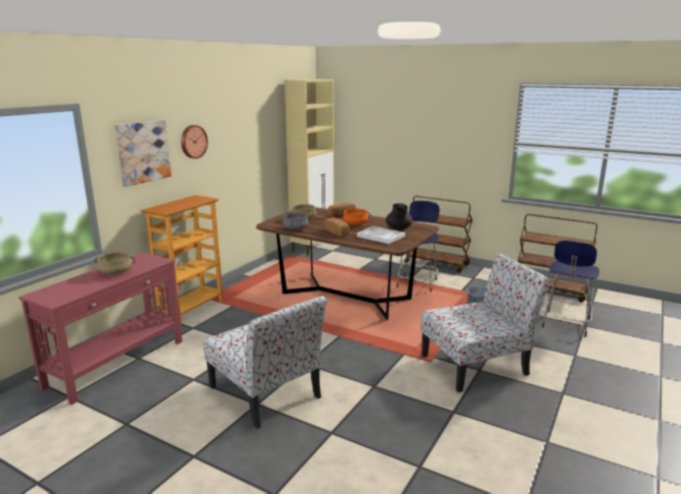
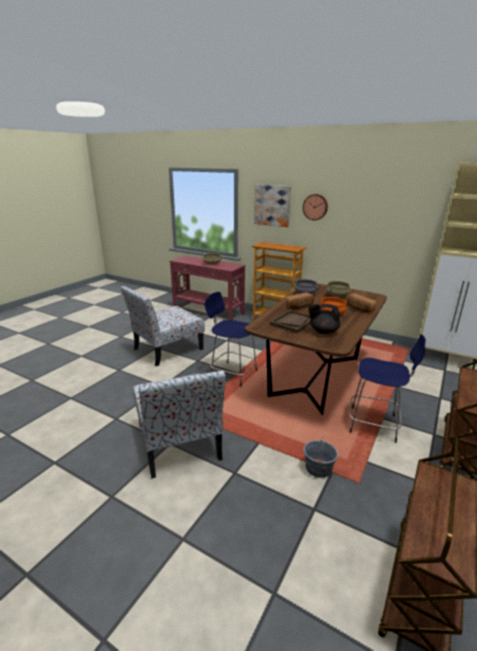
camera: 90 degrees right, 5 degrees up
(380, 236) = (293, 322): white tray -> brown tray
(565, 324) = (275, 563): blue stool -> blue stool (232, 374)

